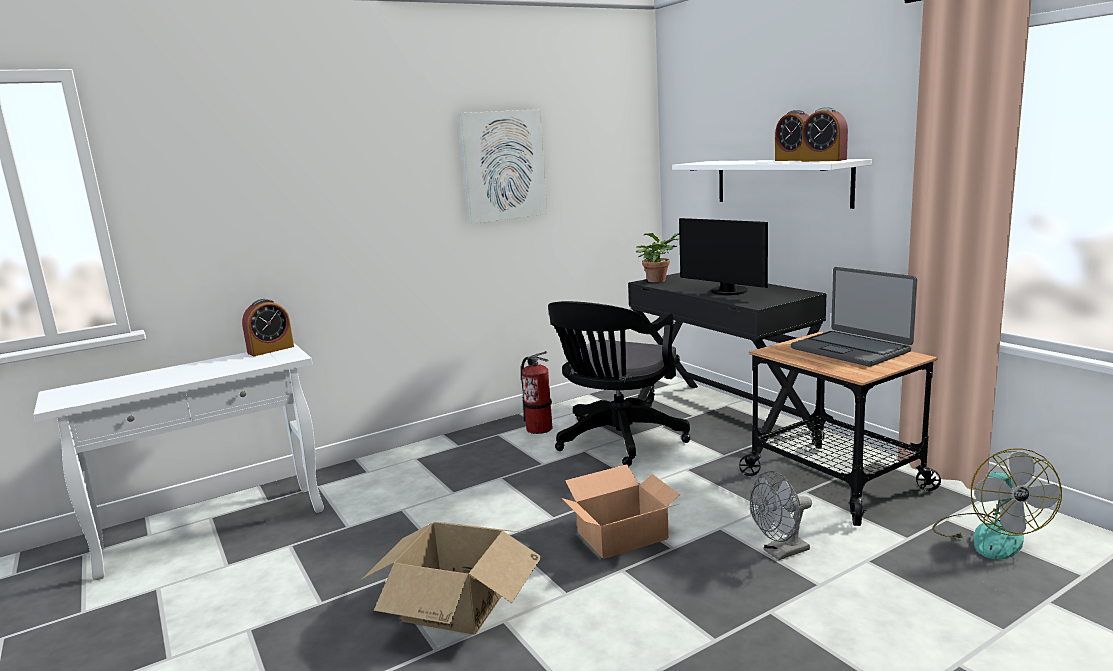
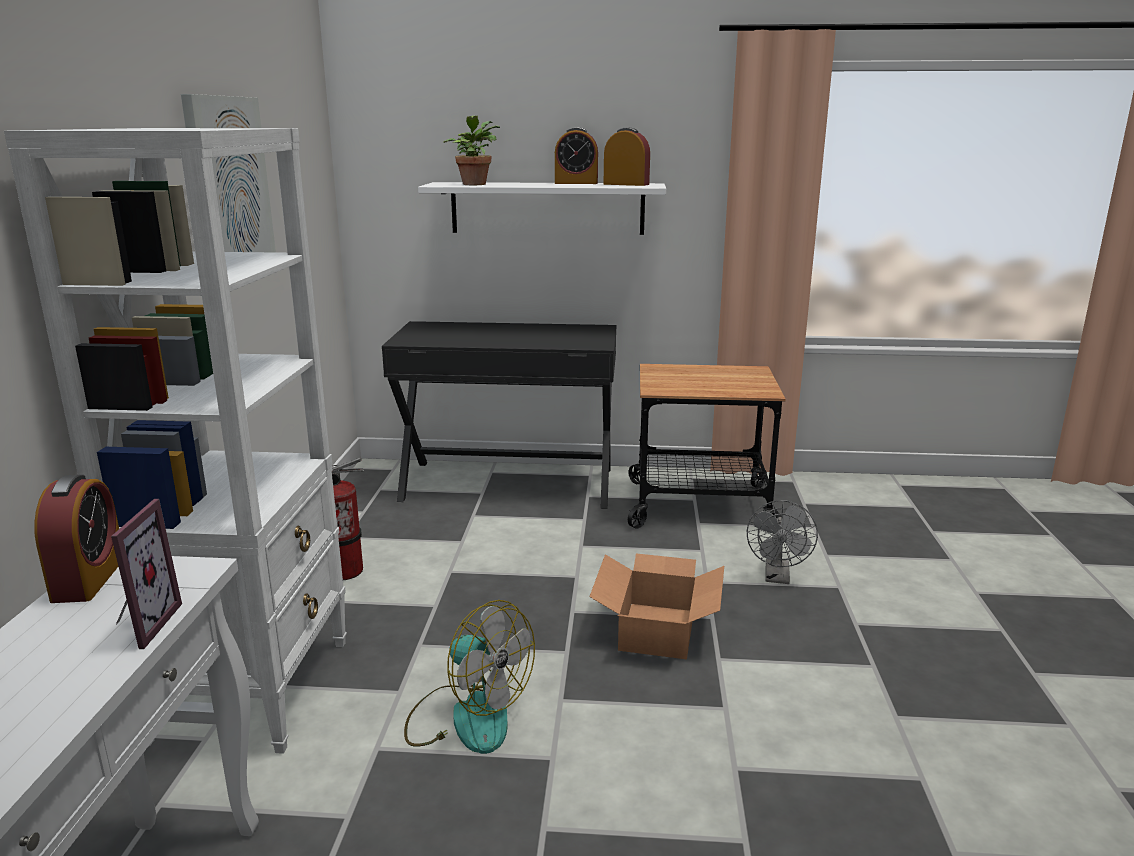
camera: 55 degrees left, 5 degrees up
(241, 368) = (140, 625): none -> picture frame
(414, 462) = (254, 688): none -> white bookcase
(457, 603) = (666, 788): cardboard box -> none
(617, 441) = (463, 547): black office chair -> none
(658, 280) = (411, 337): potted plant -> potted plant (474, 184)
(726, 292) = (528, 338): monitor -> none
(823, 160) = (626, 184): alarm clock -> alarm clock turned 150 degrees counterclockwise
(851, 349) = (705, 374): laptop -> none
(988, 535) = (840, 504): fan -> fan (467, 717)

